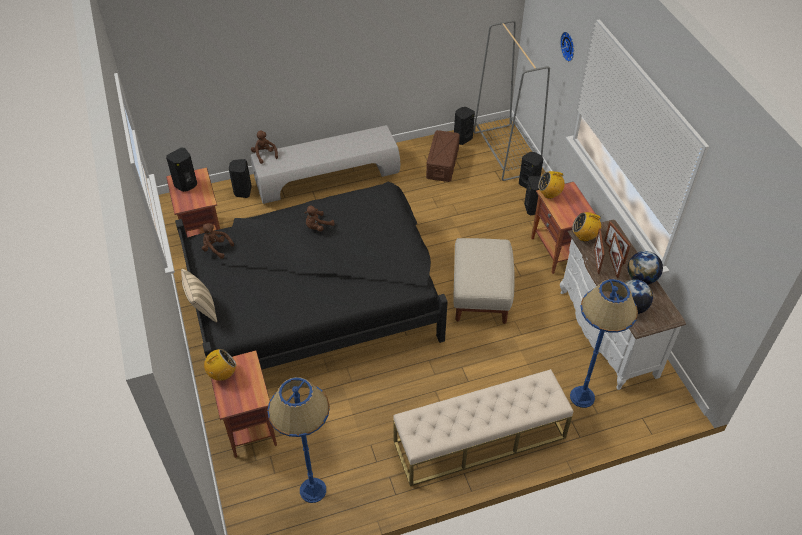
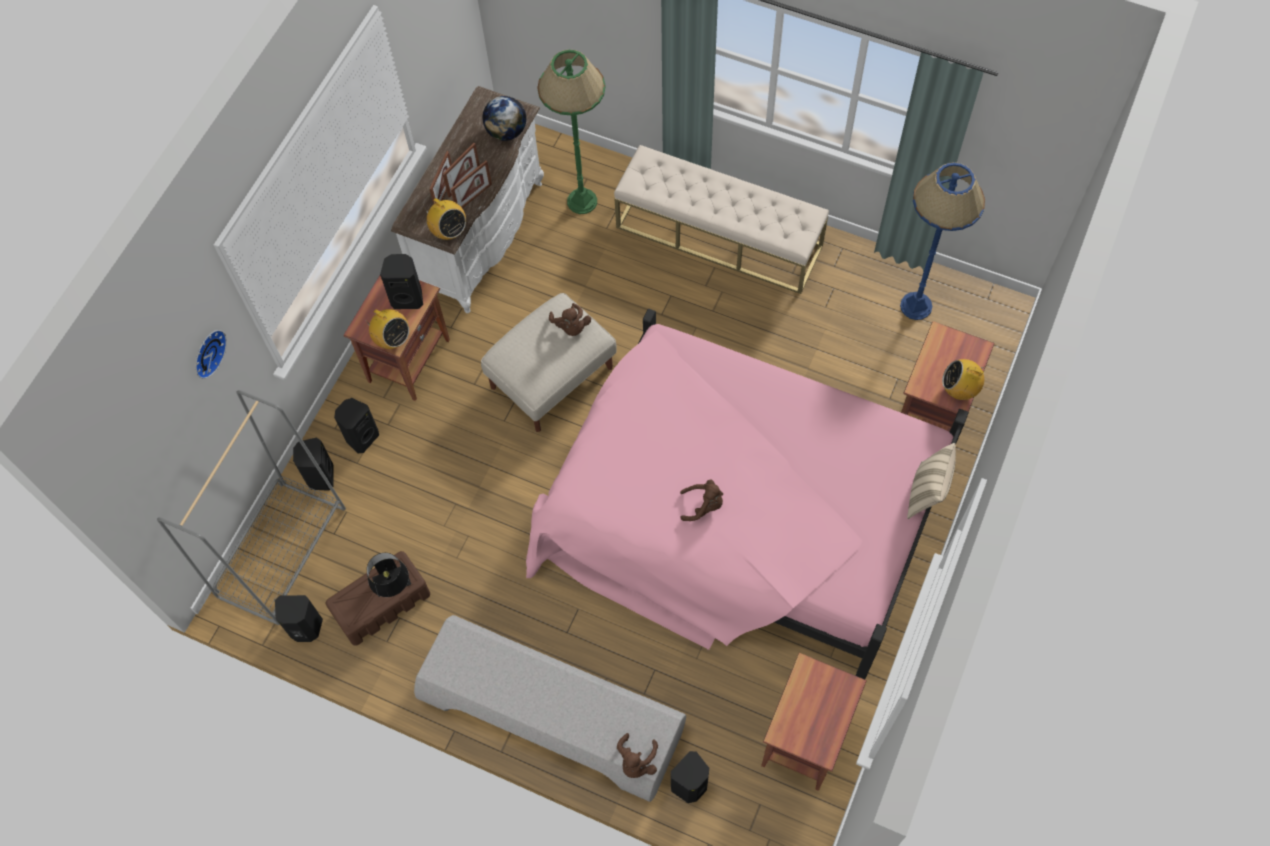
camera: 135 degrees left, 15 degrees up
(186, 185) = (815, 725): black speaker -> black speaker (408, 298)
(216, 248) = (852, 570): brown plush toy -> brown plush toy (571, 327)
(318, 299) = (737, 514): black bed -> pink bed
(437, 153) = (394, 587): none -> black table lamp
(582, 397) = (582, 201): blue floor lamp -> green floor lamp
(641, 278) = (458, 149): globe -> none

